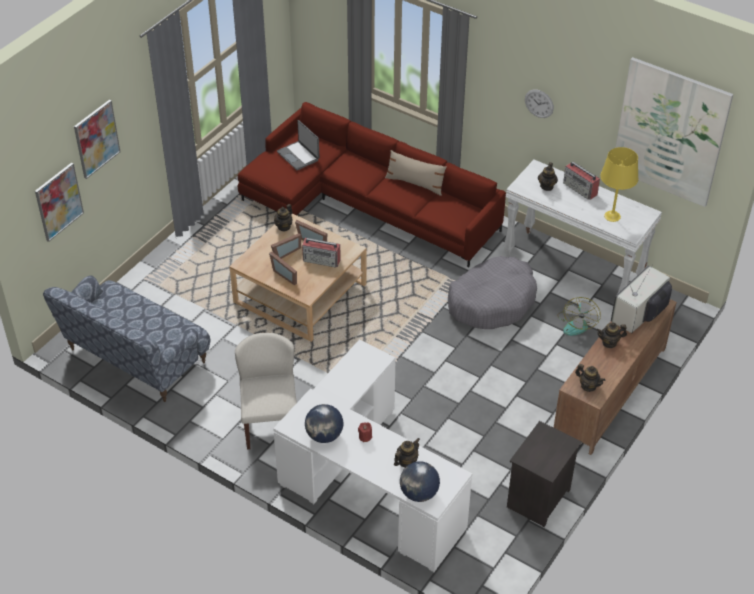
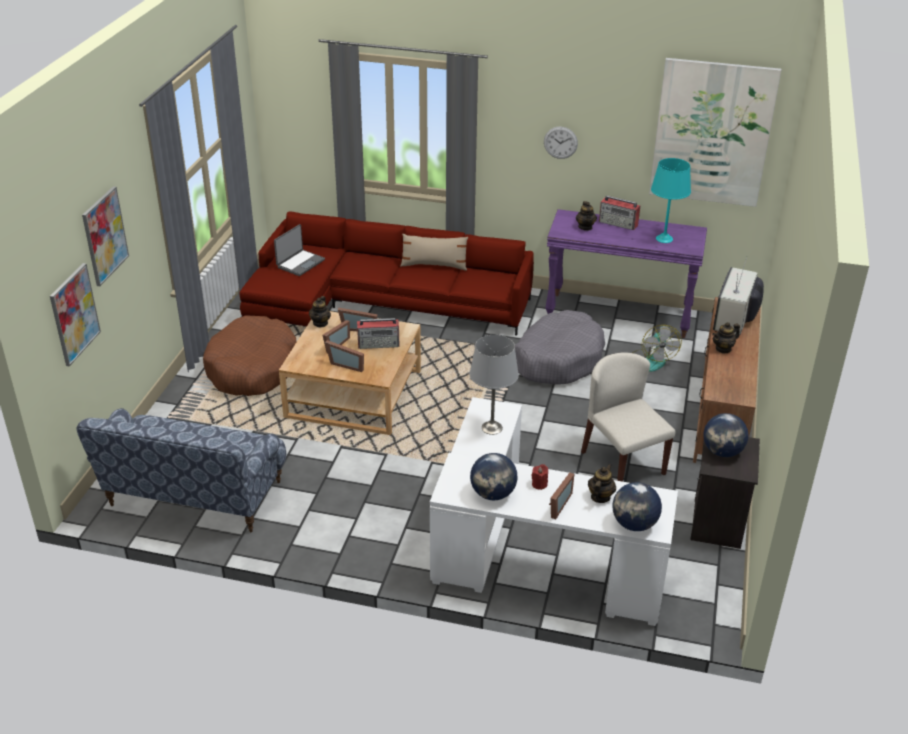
camera: 20 degrees left, 10 degrees down
(229, 247) = (252, 368): none -> brown dog bed
(270, 423) = (386, 523): beige chair -> beige chair (622, 462)
(298, 156) = (300, 263): laptop -> laptop turned 90 degrees counterclockwise
(358, 373) = (491, 428): none -> grey table lamp
(368, 459) = (556, 505): none -> picture frame
(541, 445) = (722, 452): none -> globe
(574, 268) = (619, 315): white console table -> purple console table
(588, 386) = (730, 389): teapot -> none
(612, 216) = (664, 239): yellow table lamp -> turquoise table lamp

